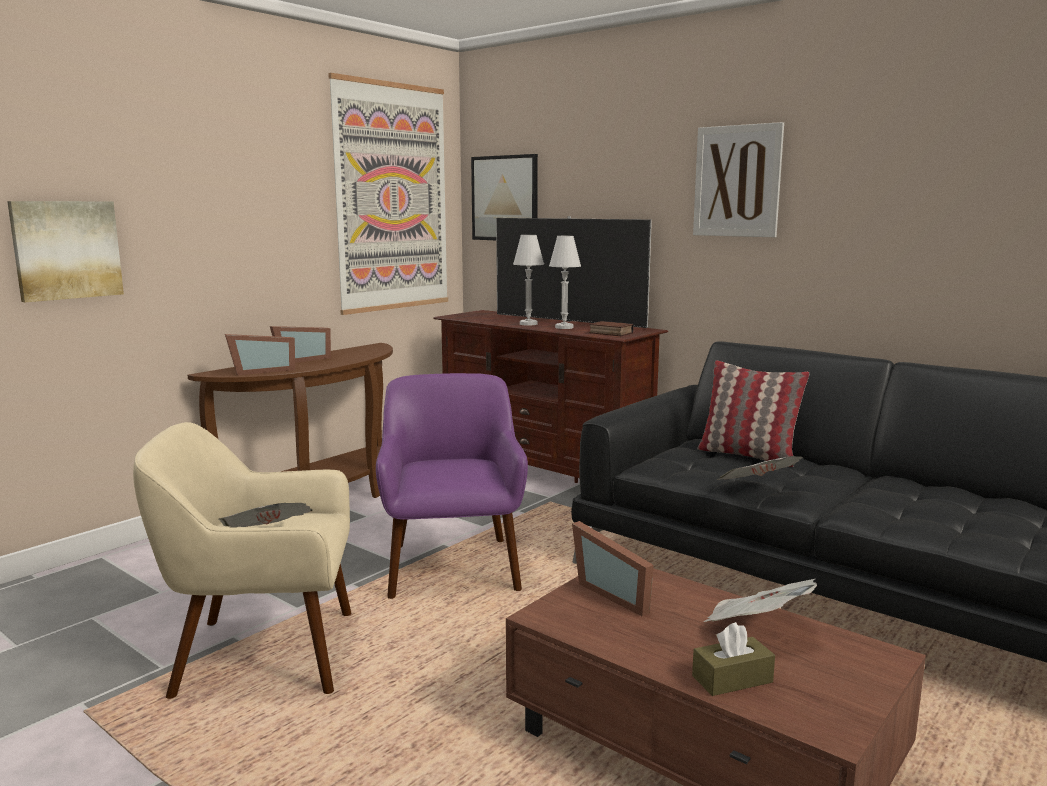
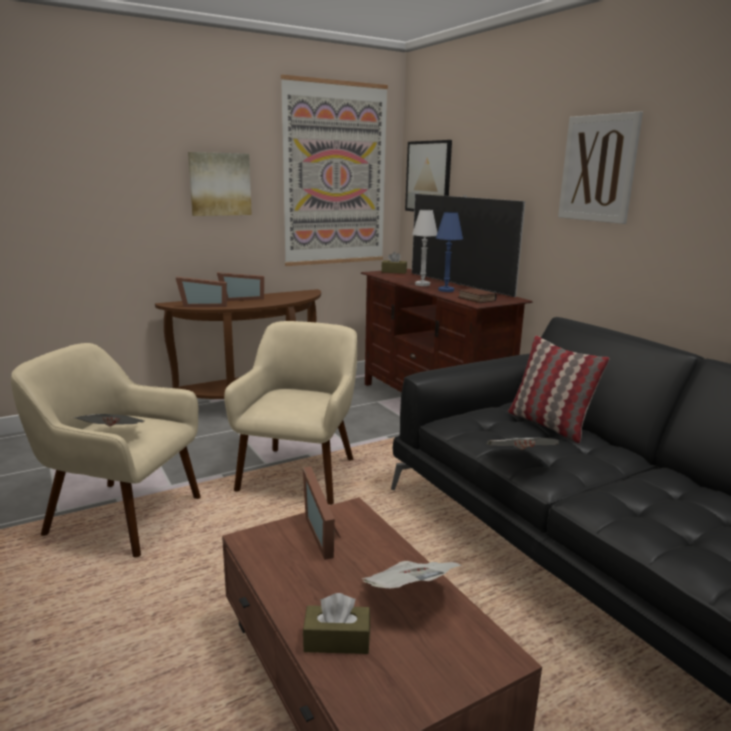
camera: 20 degrees right, 5 degrees up
(66, 250) = (66, 210): picture -> picture (220, 184)
(452, 566) = (299, 474): purple armchair -> beige armchair
(473, 314) = (394, 272): none -> brown tissue box
(564, 327) = (446, 290): white table lamp -> blue table lamp

